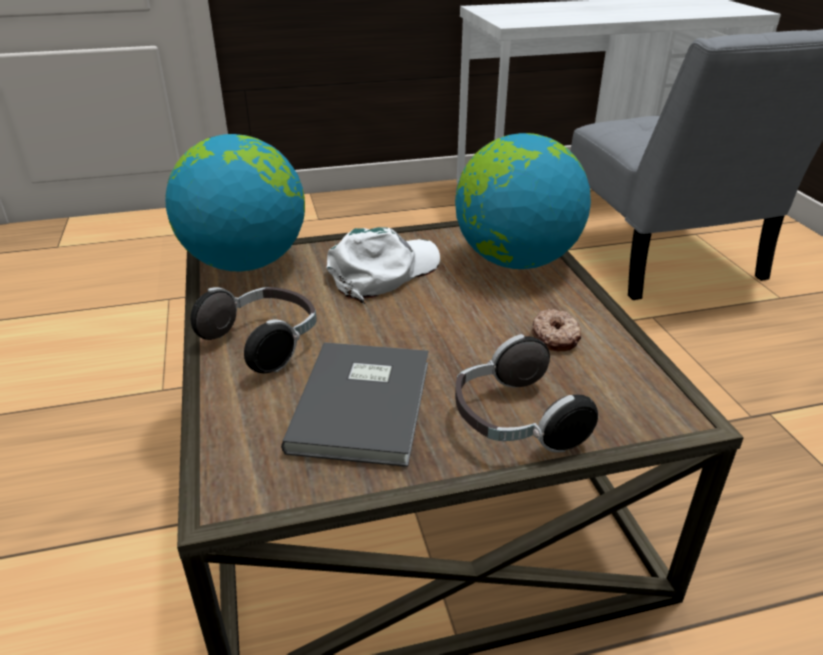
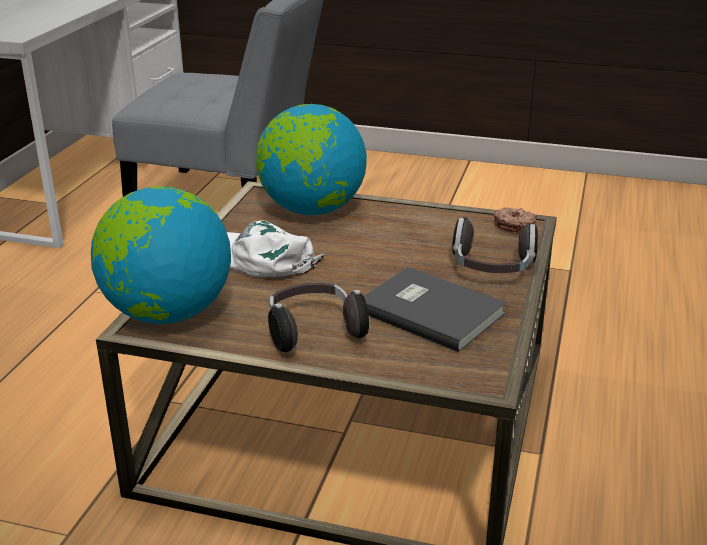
camera: 60 degrees left, 5 degrees down
(383, 271) = (263, 260): white cap -> white cap turned 45 degrees counterclockwise
(556, 337) = (420, 229): donut -> donut (514, 225)

